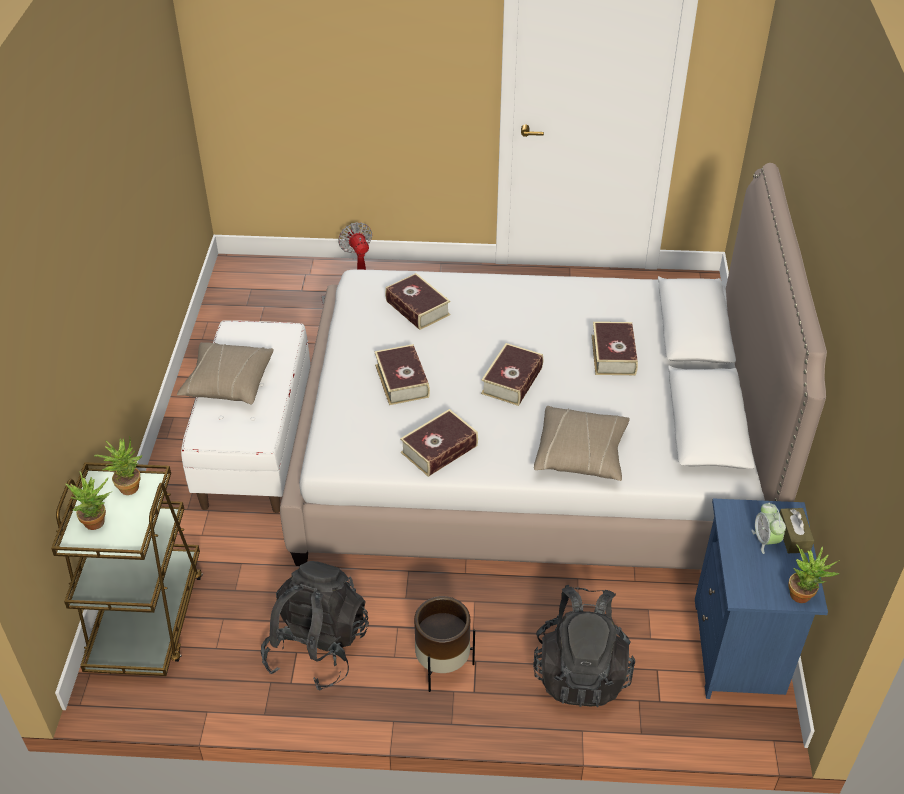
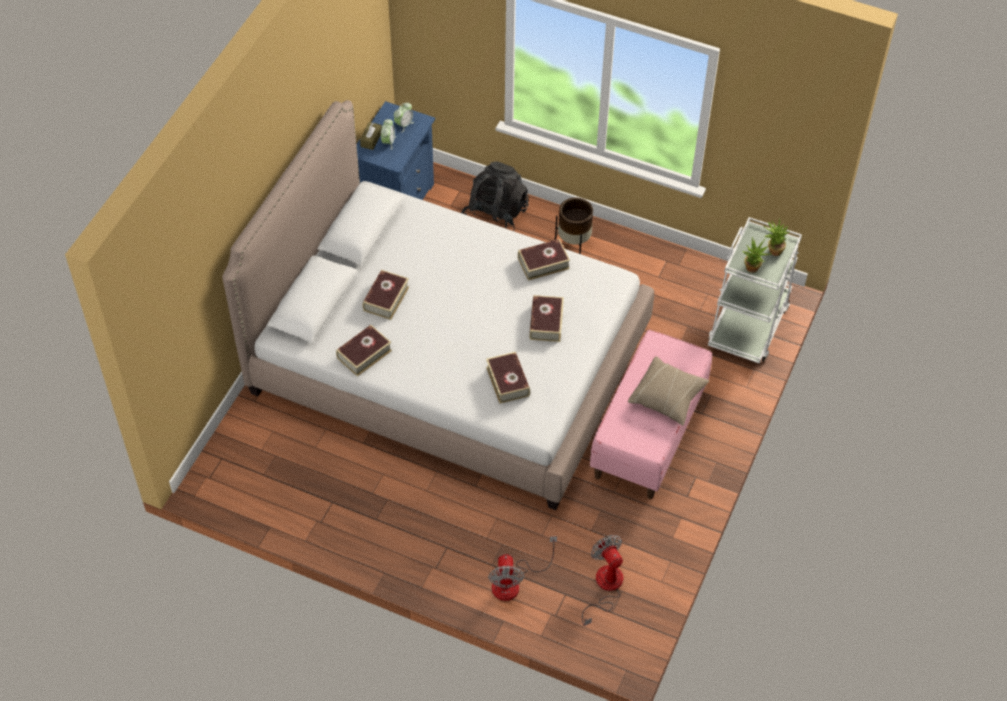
camera: 160 degrees left, 10 degrees up
(147, 618) = (748, 324): brown cart -> white cart
(257, 445) = (648, 433): white bench -> pink bench
(264, 304) = (605, 587): none -> fan
(317, 647) = (645, 275): black backpack -> none
(512, 381) = (469, 298): book -> book (364, 354)
(581, 454) = (454, 234): beige pillow -> none
(765, 577) = (404, 124): none -> alarm clock
(804, 594) = (390, 111): potted plant -> none

